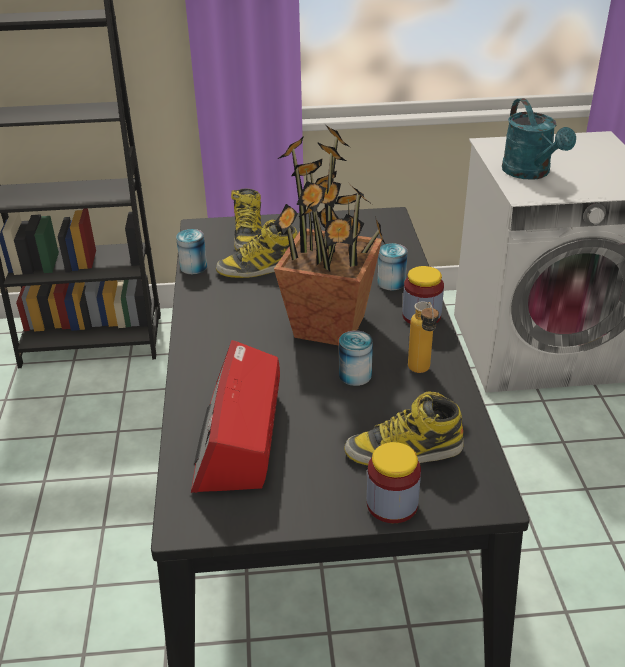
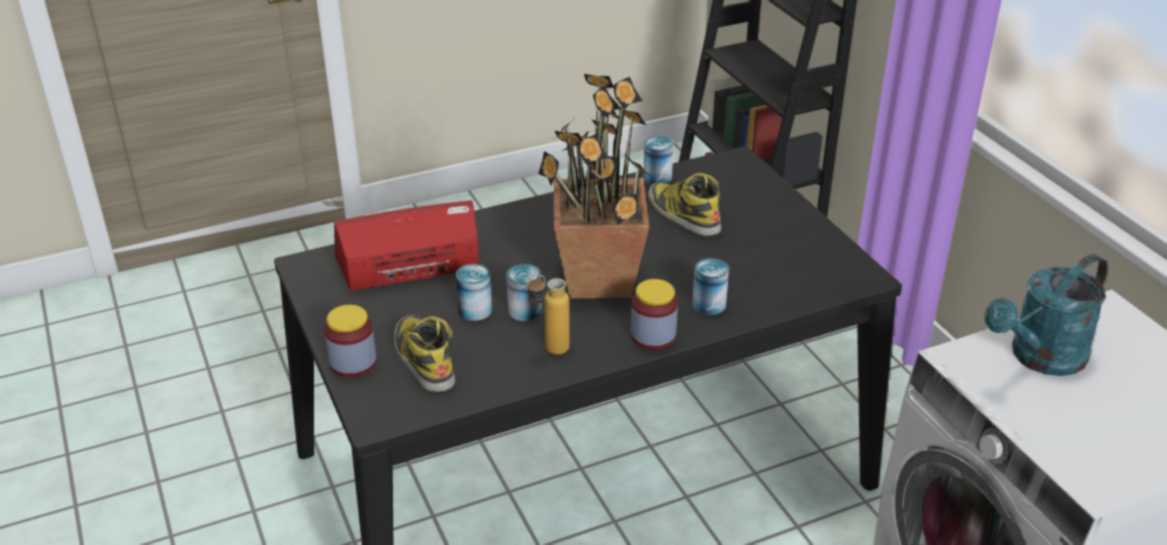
camera: 70 degrees right, 0 degrees up
(248, 235) = (742, 192): boot -> none
(340, 405) = (475, 310): none -> can

